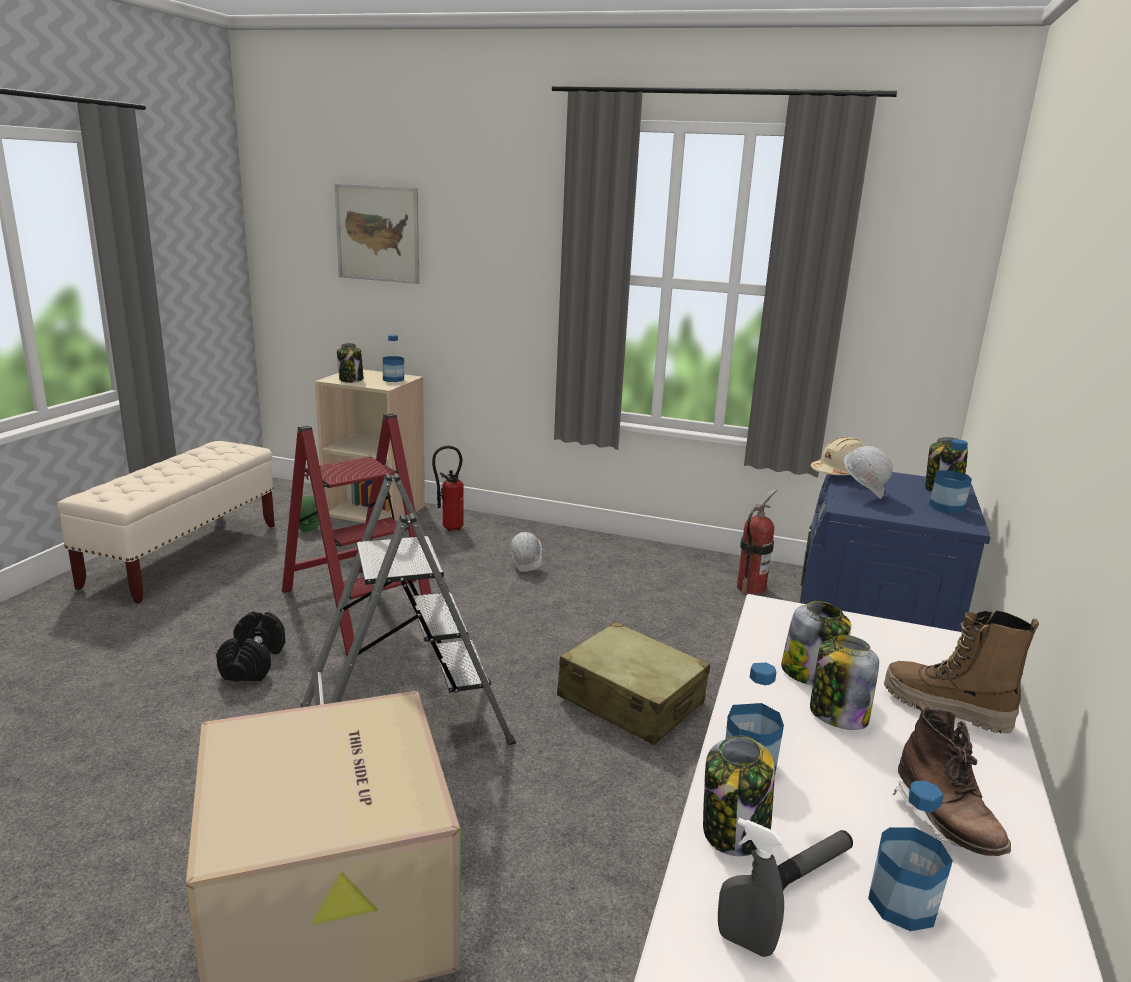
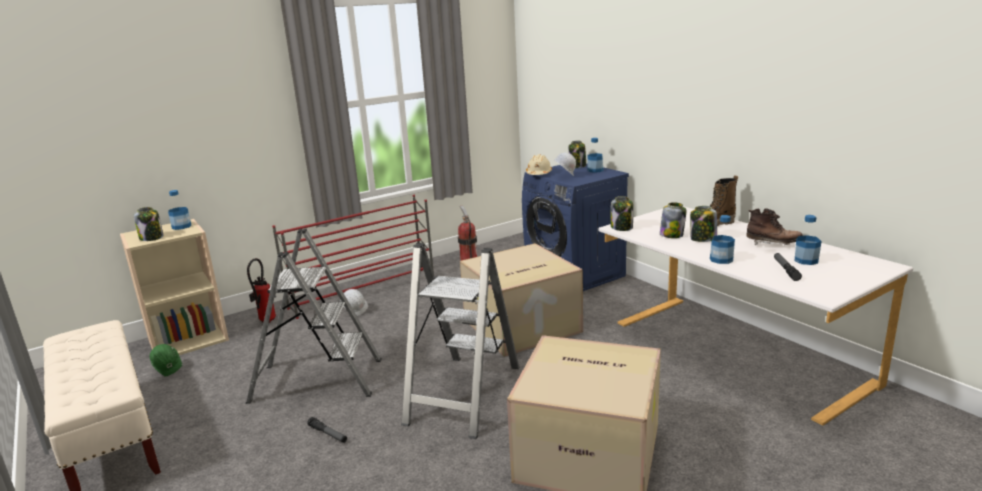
camera: 50 degrees left, 0 degrees up
(253, 663) = (328, 434): black dumbbell -> flashlight
(356, 607) = (315, 379): red step ladder -> grey step ladder
(377, 233) = (118, 112): picture -> none
(579, 551) = (364, 292): none -> red shoe rack
(630, 700) = (521, 326): beige suitcase -> cardboard box
(735, 832) = (757, 271): jar -> jar (622, 227)
(745, 943) = (811, 284): grey spray bottle -> none

